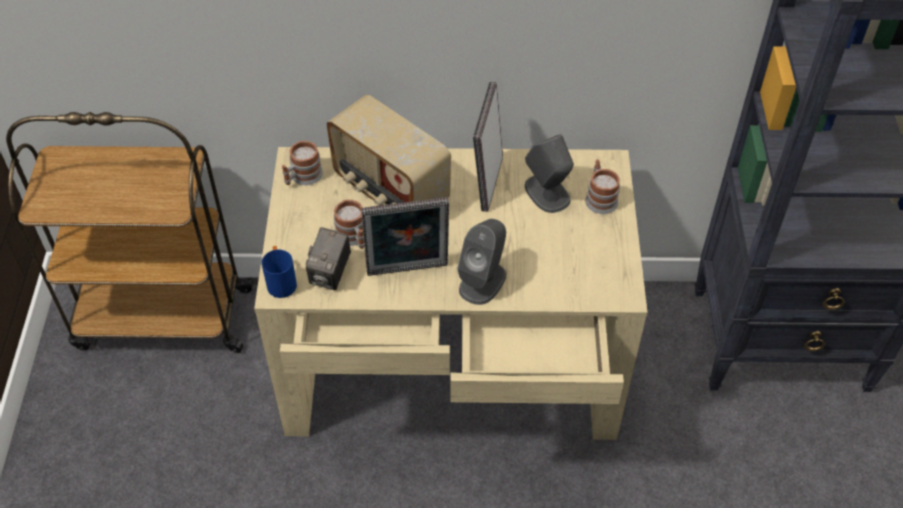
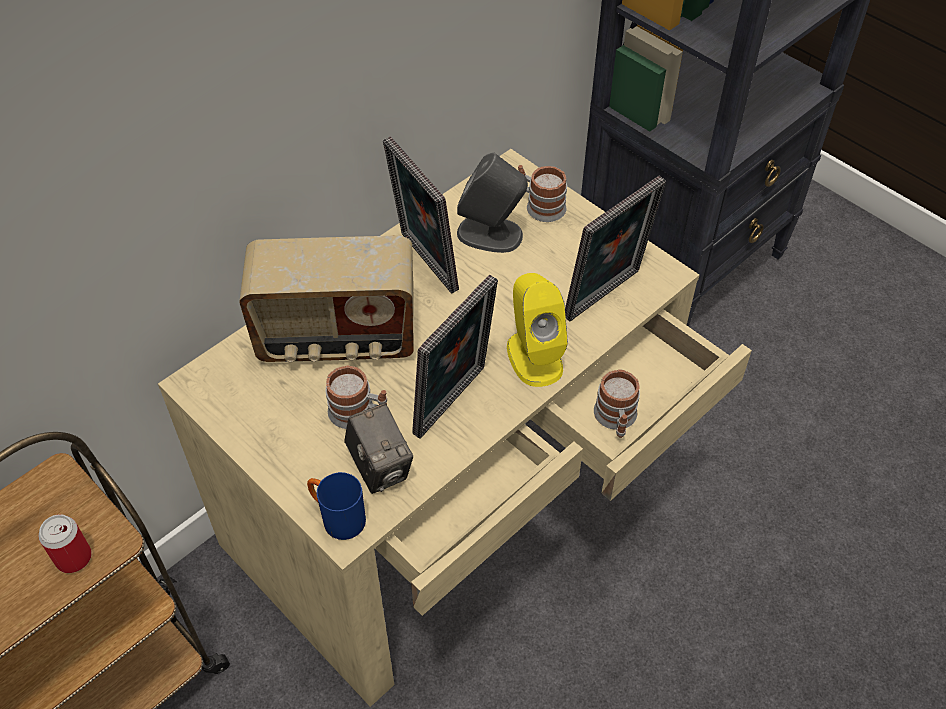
camera: 45 degrees left, 0 degrees up
(151, 204) = (73, 557): none -> can
(302, 177) = (226, 394): mug -> mug (616, 419)
(482, 281) = (534, 356): grey speaker -> yellow speaker
(569, 281) = (606, 297): none -> picture frame

